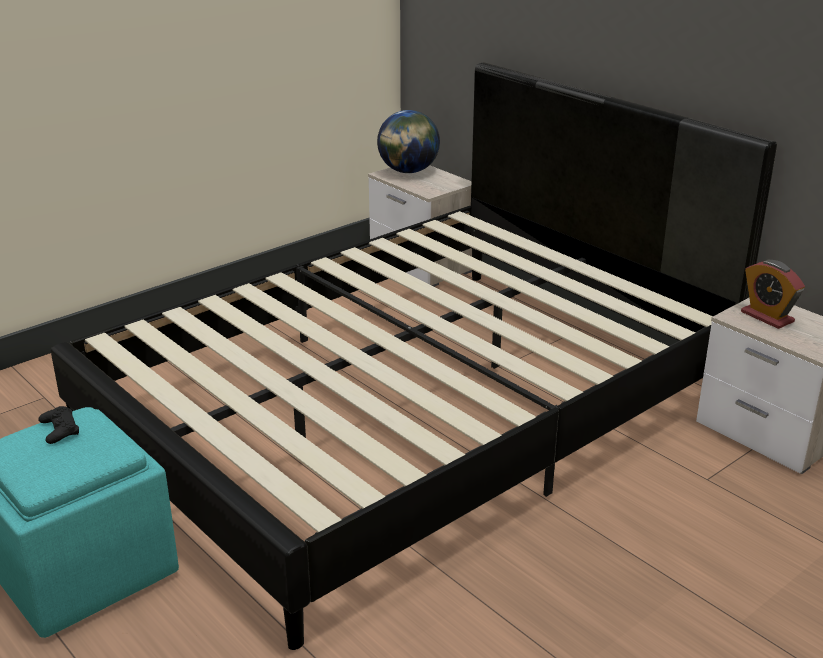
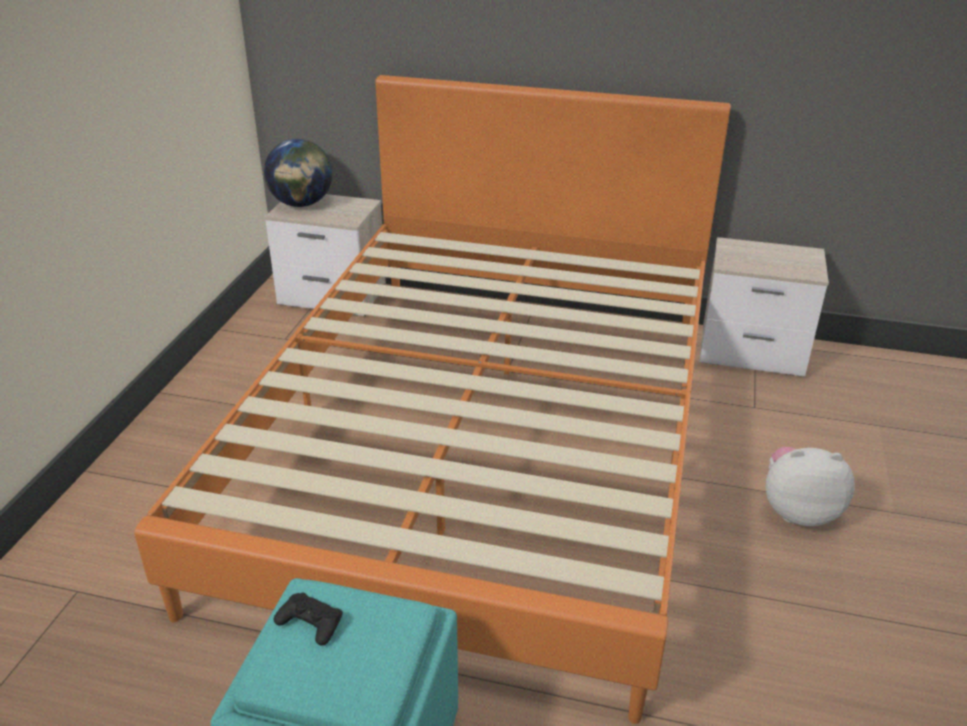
camera: 35 degrees left, 5 degrees up
(413, 413) = (484, 444): black bed -> orange bed
(635, 577) = (798, 511): none -> plush toy
(767, 317) = (748, 256): alarm clock -> none

